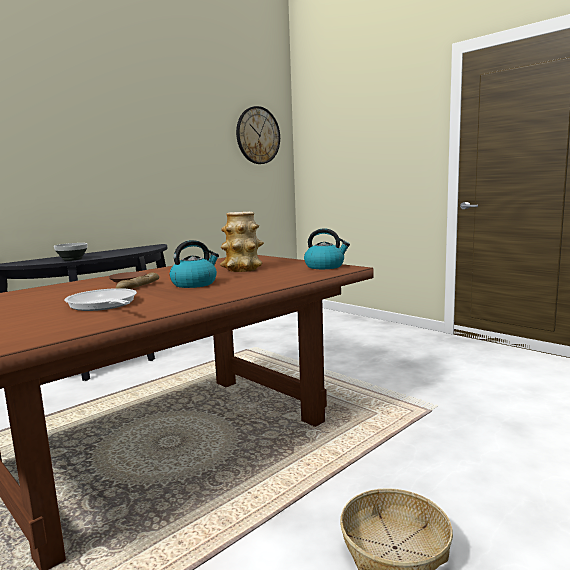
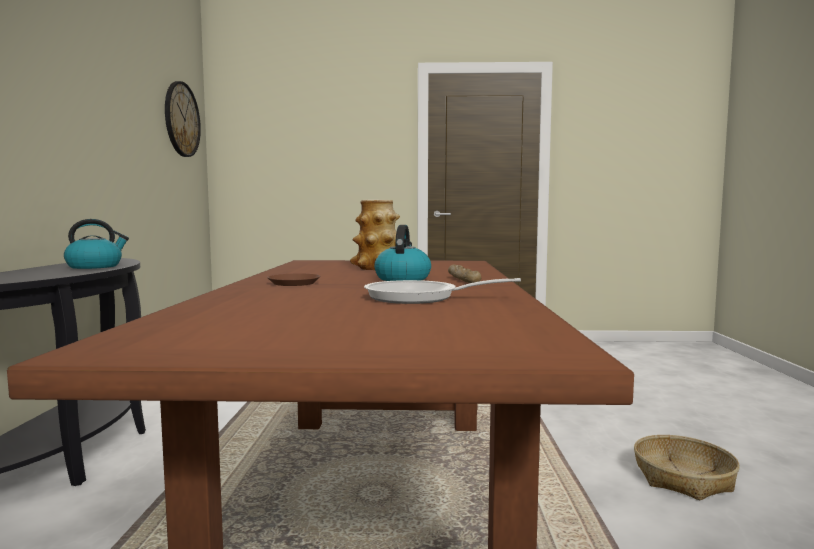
camera: 45 degrees left, 5 degrees down
(72, 259) = (49, 274): bowl -> none
(138, 286) = (352, 285): bread -> bread (463, 280)
(325, 266) = (445, 262): kettle -> kettle (95, 266)

